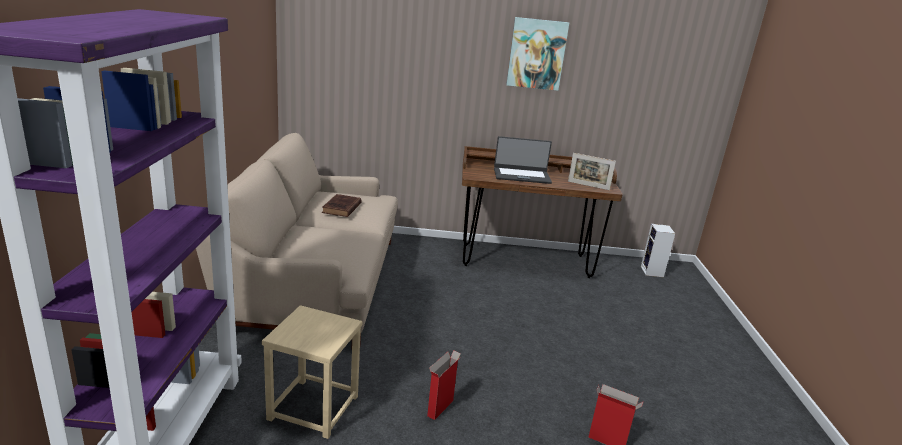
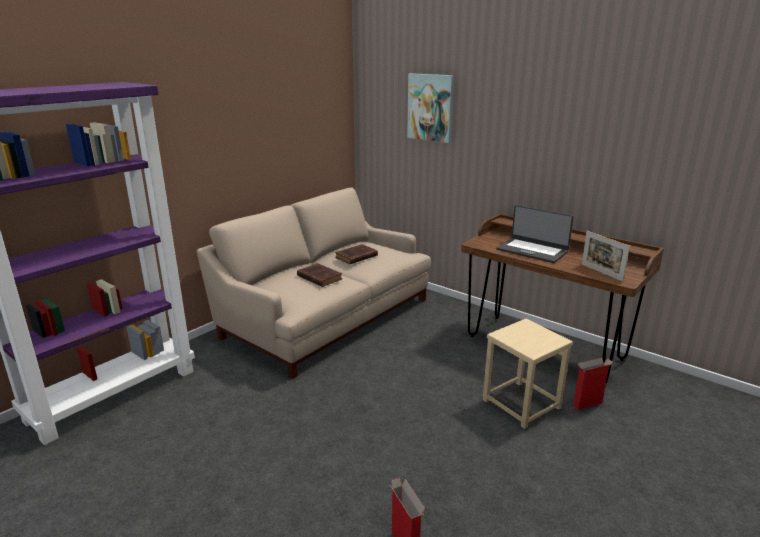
camera: 40 degrees right, 0 degrees up
(313, 408) = (212, 408): beige stool -> beige stool (520, 404)
(336, 236) = (318, 277): none -> brown book
(440, 408) = (296, 447): cardboard box -> cardboard box (588, 404)
(536, 54) = (574, 115): picture -> picture (430, 107)
(652, 272) = (707, 403): speaker -> none

